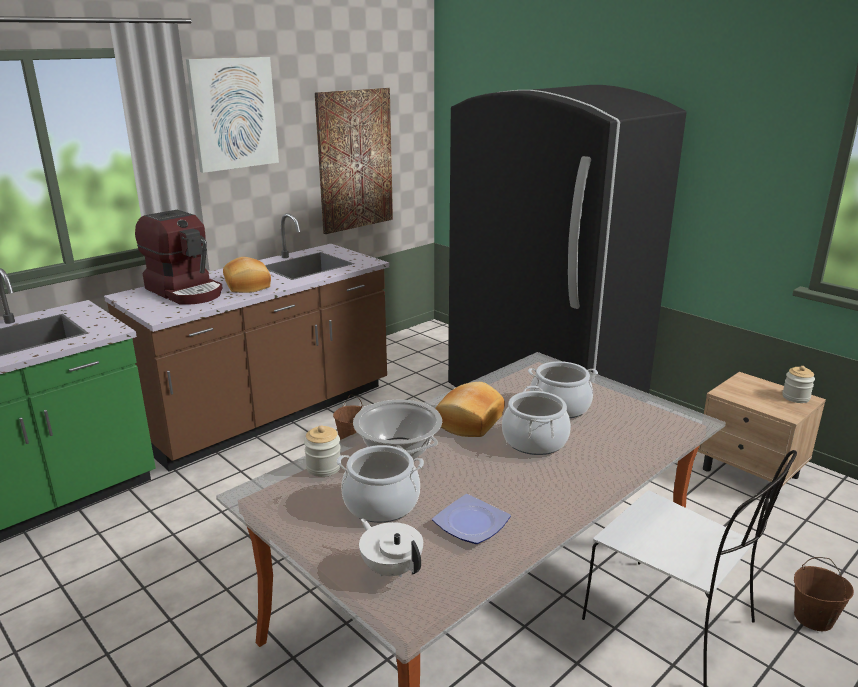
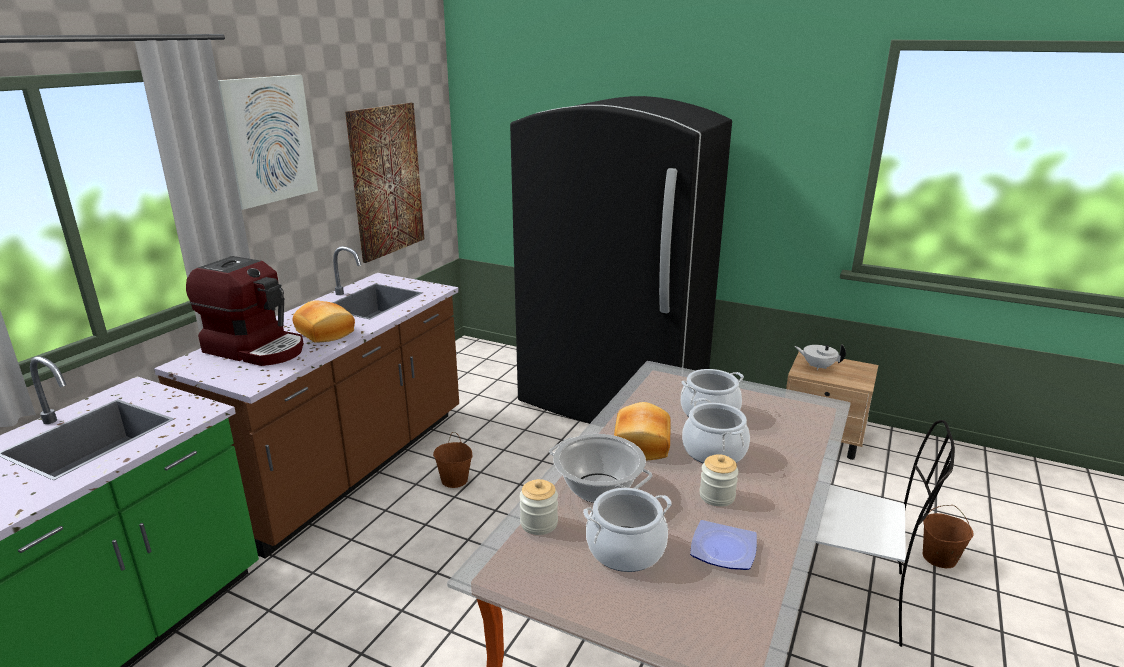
camera: 20 degrees left, 0 degrees up
(391, 568) = (688, 616): white teapot -> white teapot (817, 366)
(795, 397) = (856, 367): jar -> jar (717, 496)

